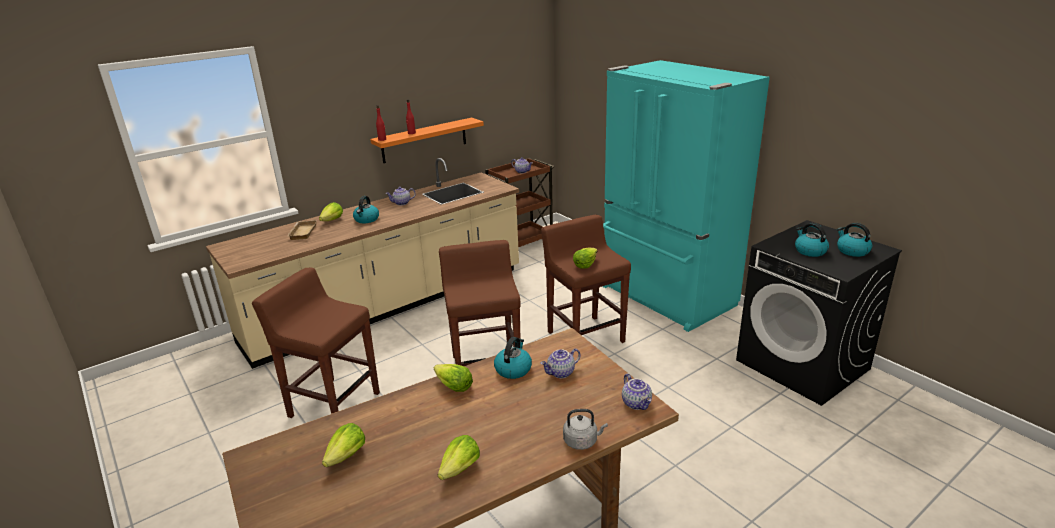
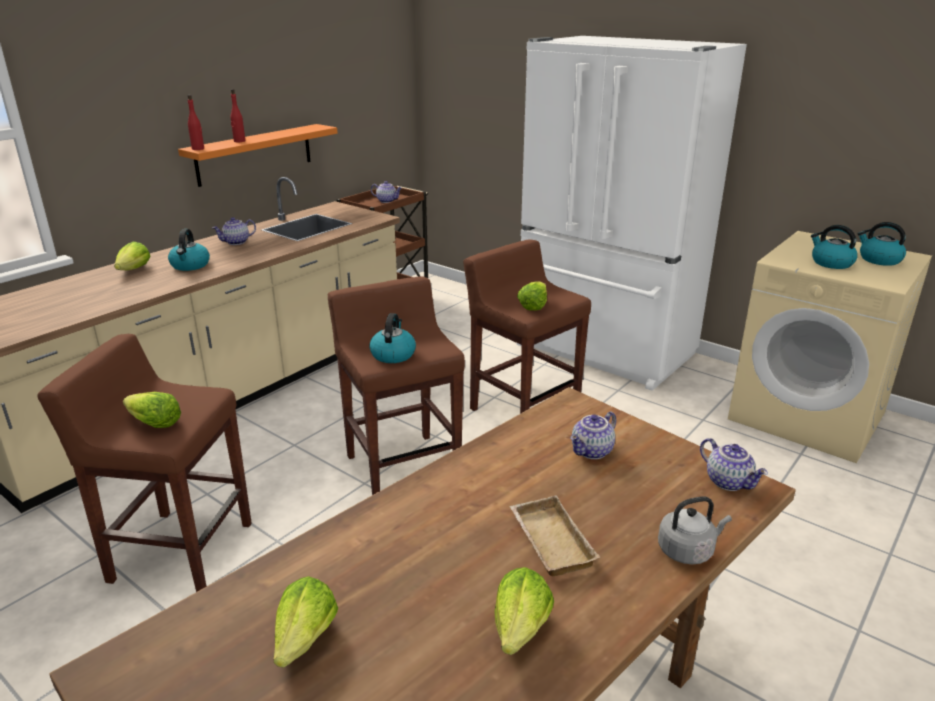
camera: 15 degrees left, 0 degrees up
(302, 232) = (89, 288): beige tray -> beige tray (548, 541)
(453, 386) = (437, 492): lettuce -> lettuce (154, 423)
(513, 369) = (517, 454): kettle -> kettle (393, 354)
(666, 297) = (603, 351): turquoise fridge -> white fridge
(803, 365) = (808, 416): black washing machine -> beige washing machine

